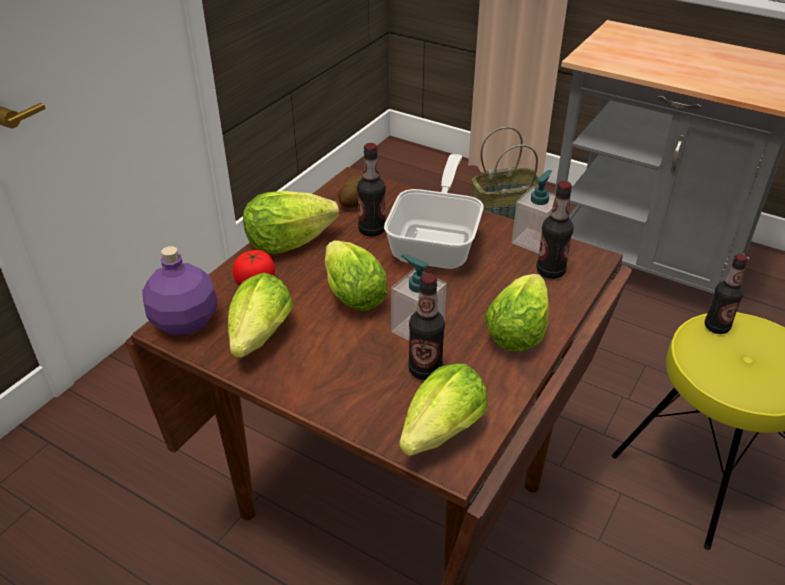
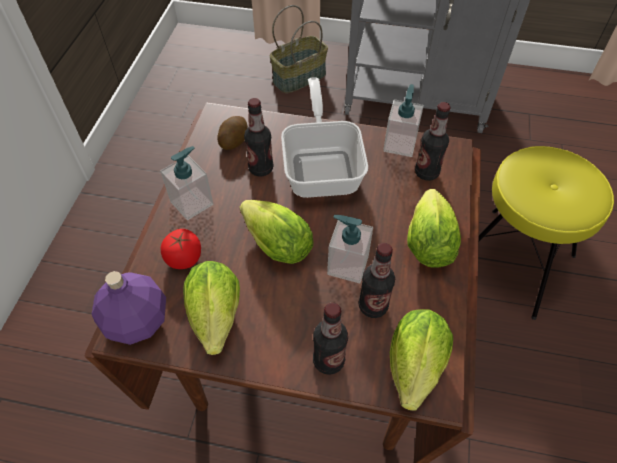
camera: 20 degrees left, 15 degrees up
(288, 242) = (192, 203): lettuce -> soap dispenser
(716, 327) = (525, 165): bottle -> bottle (328, 360)

